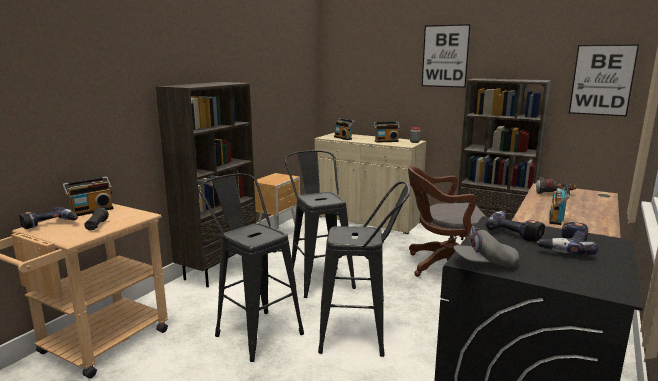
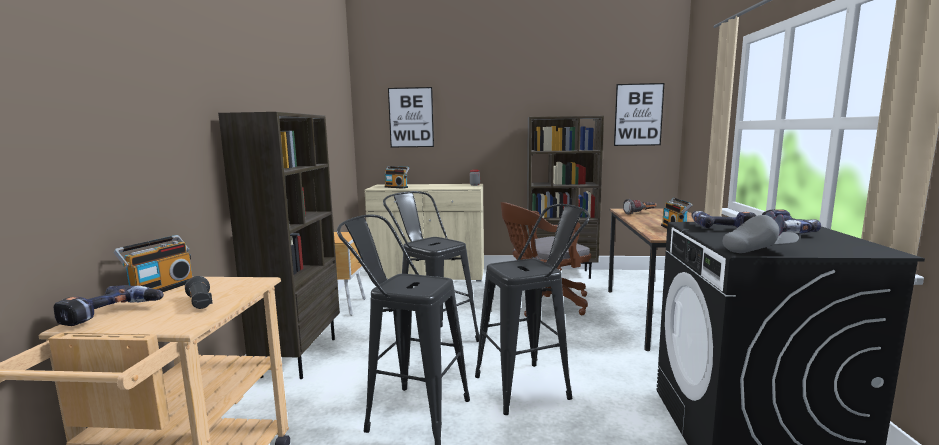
camera: 25 degrees left, 5 degrees down
(386, 141) = (446, 186): radio -> none
(445, 56) = (496, 97): picture -> picture (411, 117)
(484, 264) = (758, 251): grey cap -> grey cap turned 150 degrees counterclockwise

